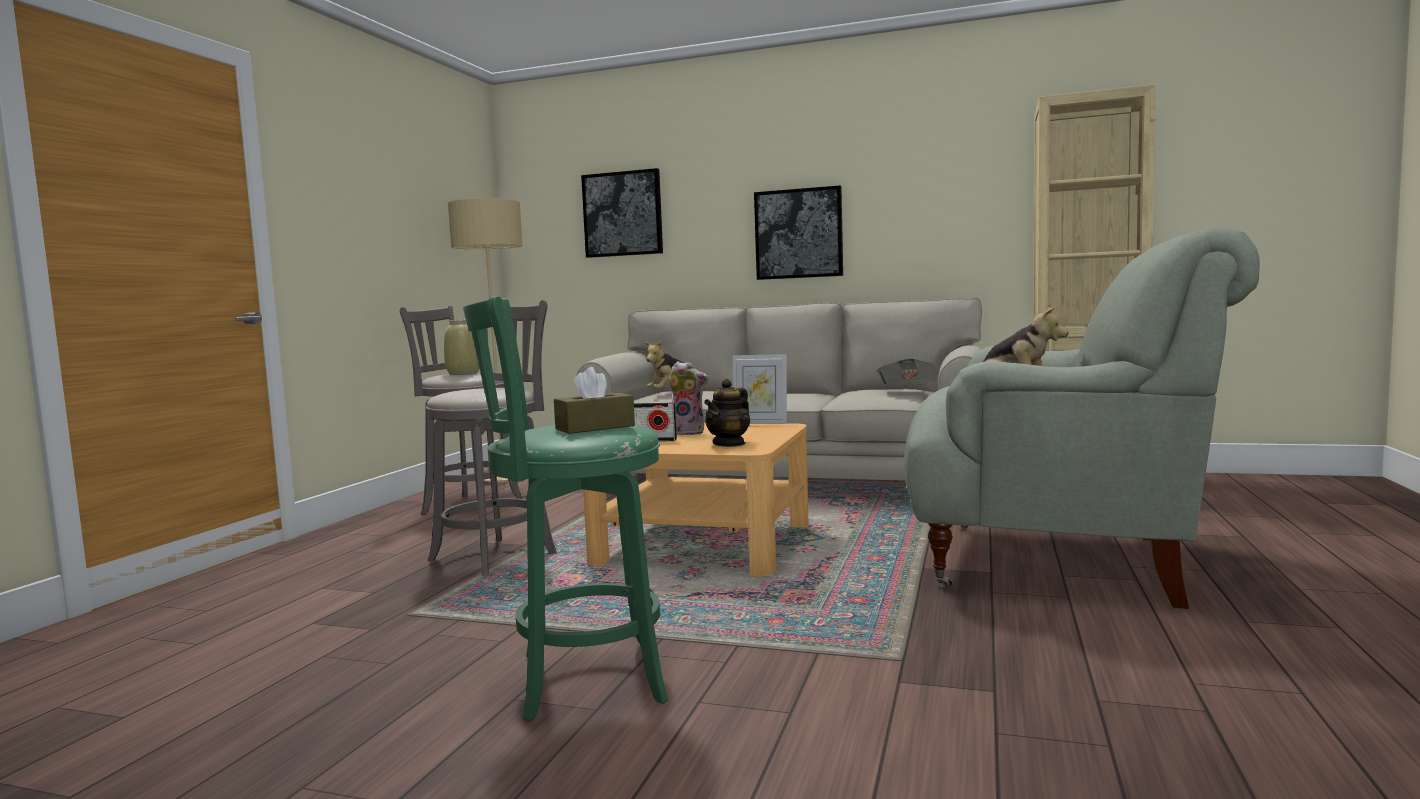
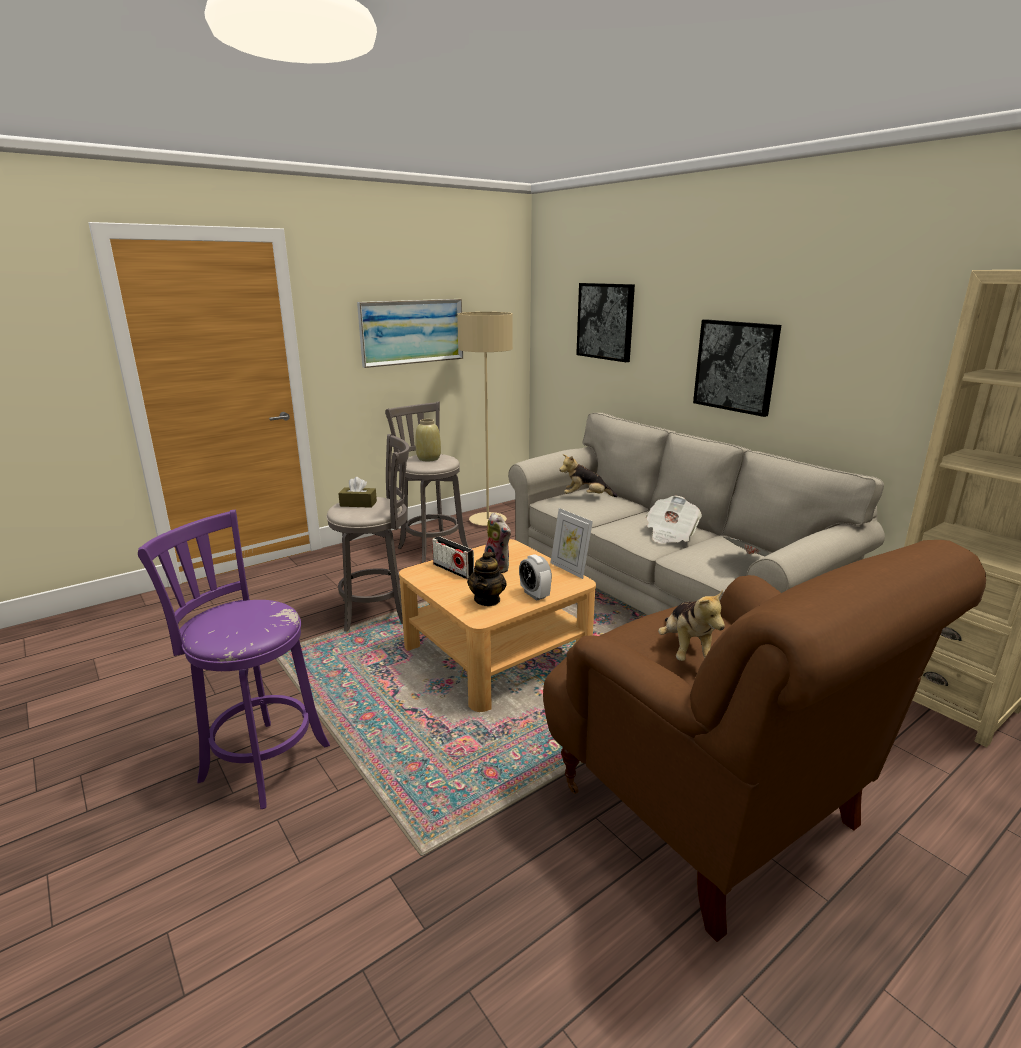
camera: 35 degrees right, 15 degrees up
(392, 222) = (412, 331): none -> picture
(581, 679) = (260, 760): green stool -> purple stool
(595, 427) = (246, 623): brown tissue box -> brown tissue box (358, 504)
(729, 444) = (487, 600): teapot -> teapot turned 60 degrees counterclockwise
(766, 435) = (534, 594): none -> alarm clock
(804, 396) = (670, 534): none -> newspaper
(1058, 561) = (711, 809): grey armchair -> brown armchair

